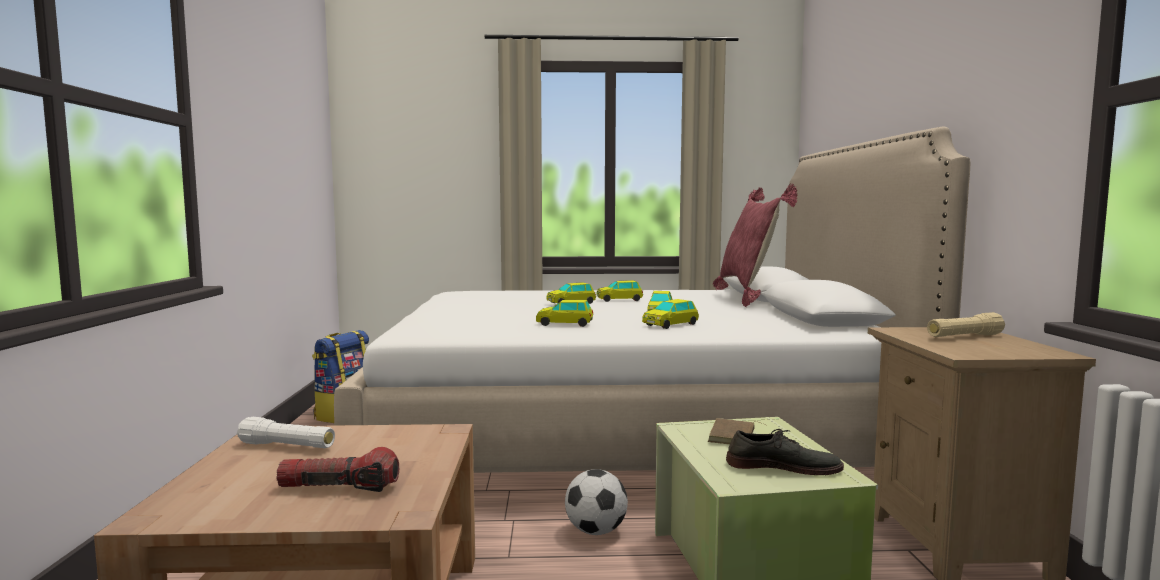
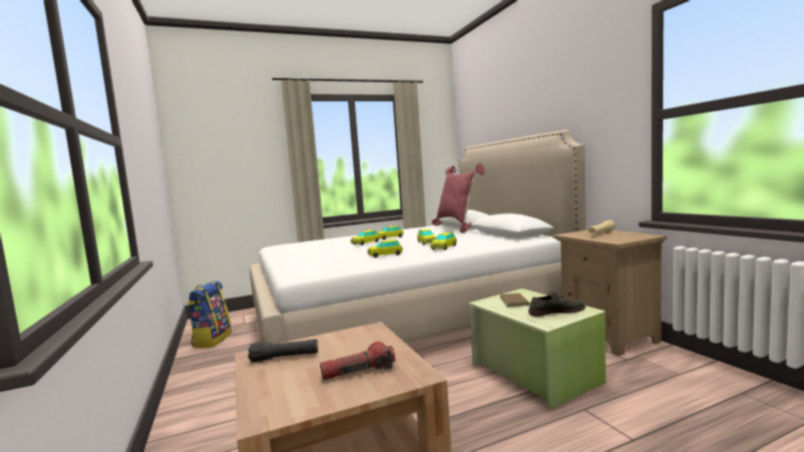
camera: 20 degrees left, 0 degrees up
(287, 446) = (285, 358): white flashlight -> black flashlight
(596, 531) = (440, 372): football -> none

